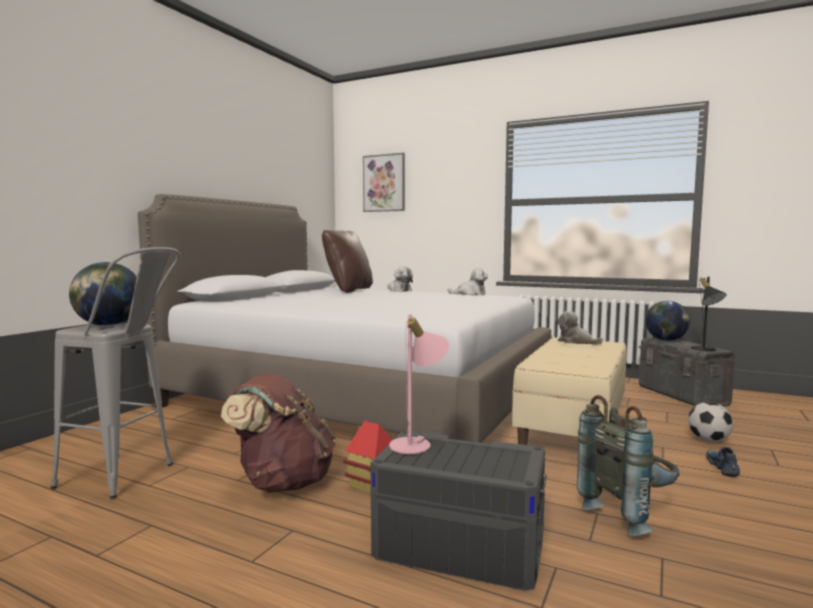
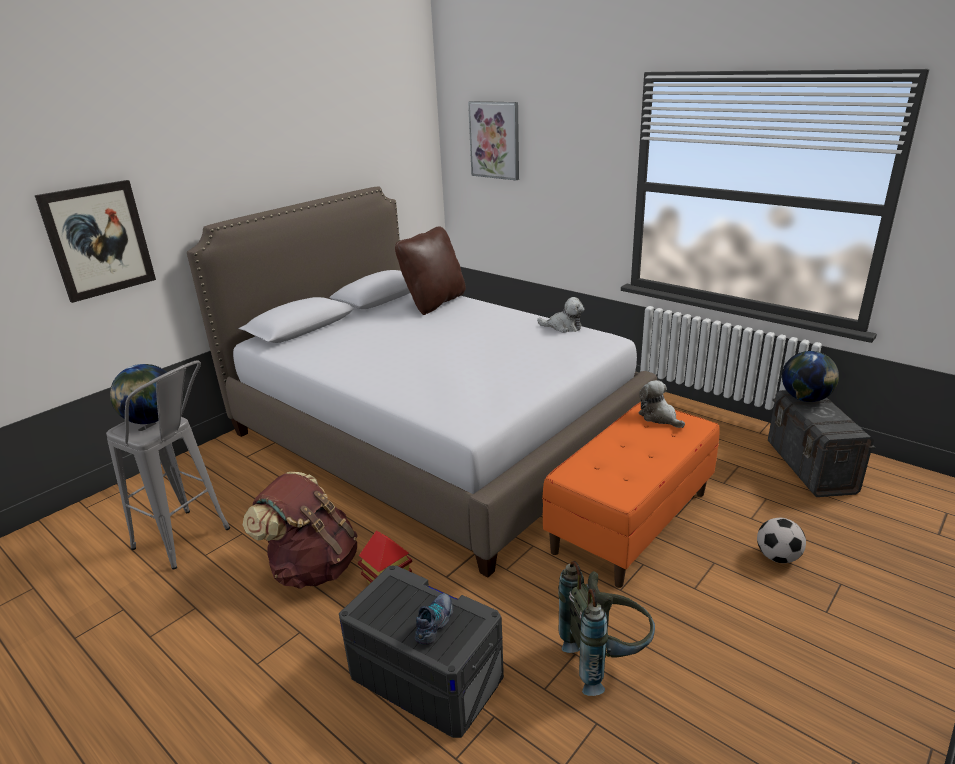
camera: 15 degrees right, 20 degrees up
(58, 180) = (98, 240): none -> picture
(399, 290) = (490, 306): plush toy -> none
(417, 444) = (391, 590): pink table lamp -> none
(572, 430) = (630, 521): beige bench -> orange bench
(705, 349) = (837, 429): black table lamp -> none
(722, 467) = (757, 605): shoe -> shoe (435, 623)

